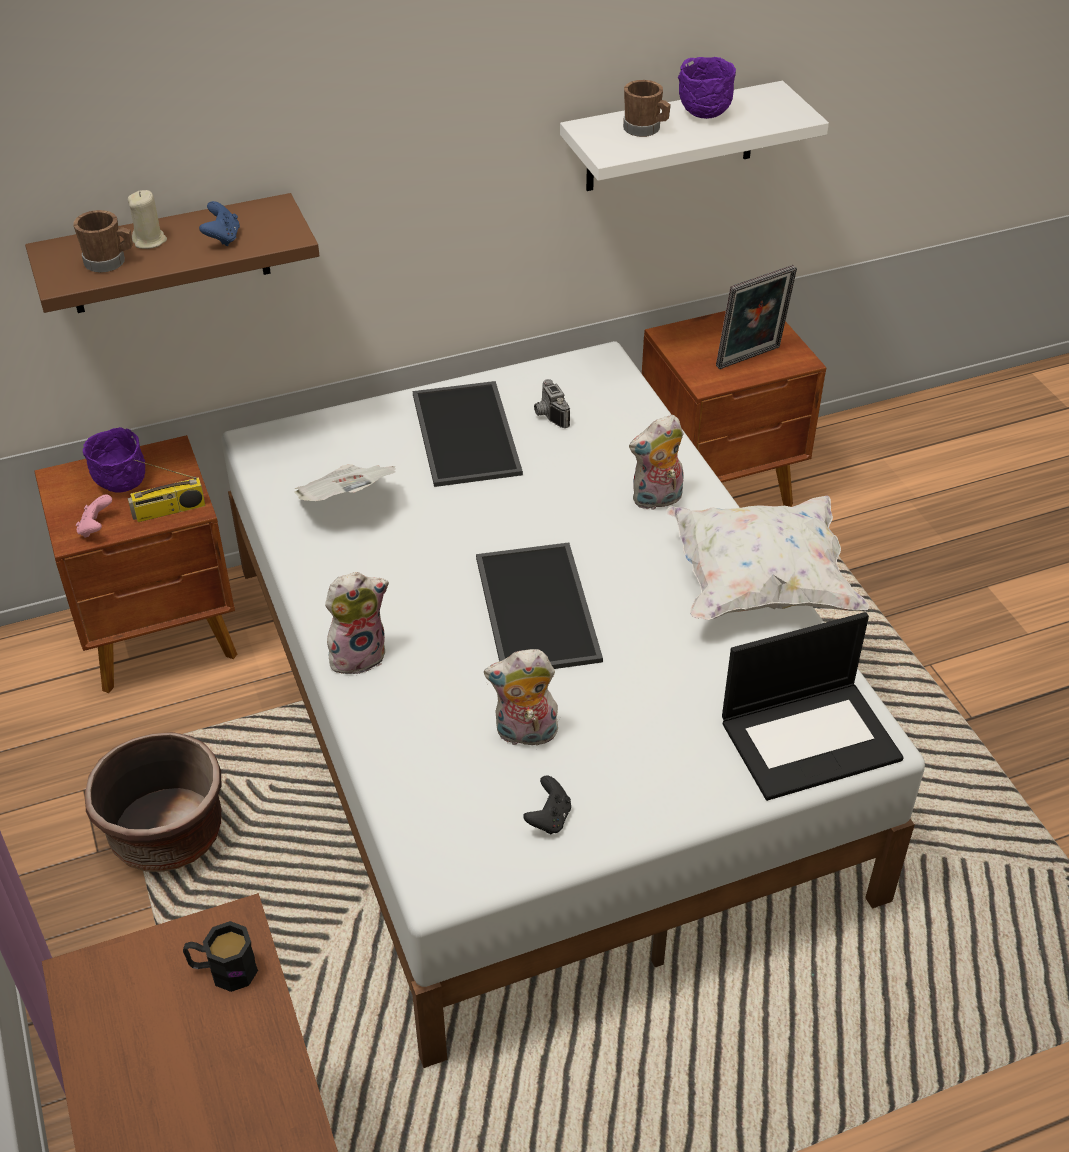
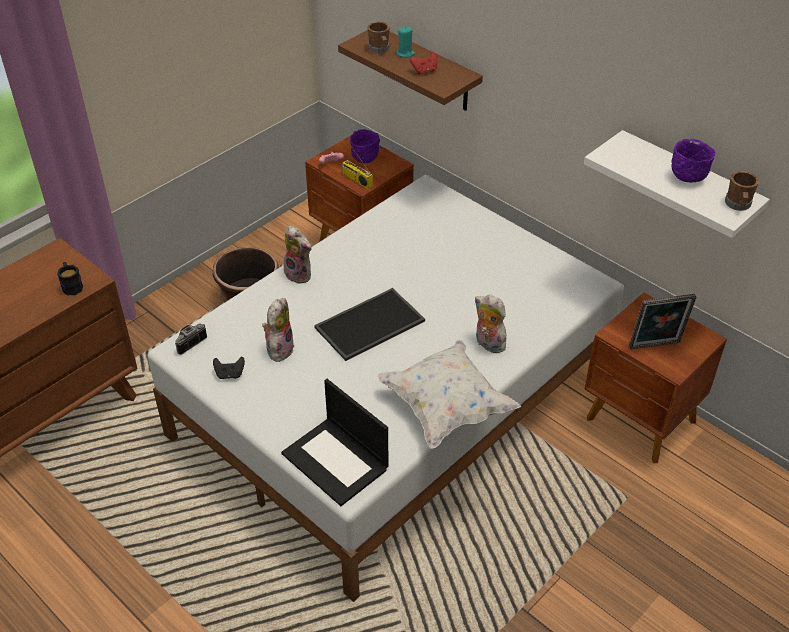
camera: 65 degrees right, 0 degrees up
(150, 241) = (405, 53): beige candle -> turquoise candle
(222, 238) = (424, 71): blue game controller -> red game controller
(346, 502) = (402, 232): newspaper -> none
(468, 434) = (487, 254): tray -> none
(525, 734) = (279, 348): plush toy -> plush toy turned 45 degrees clockwise
(548, 415) = (528, 278): camera -> camera (188, 342)
(645, 129) = (645, 161): brown mug -> brown mug (738, 205)
(750, 359) = (655, 347): picture frame -> picture frame turned 45 degrees counterclockwise

